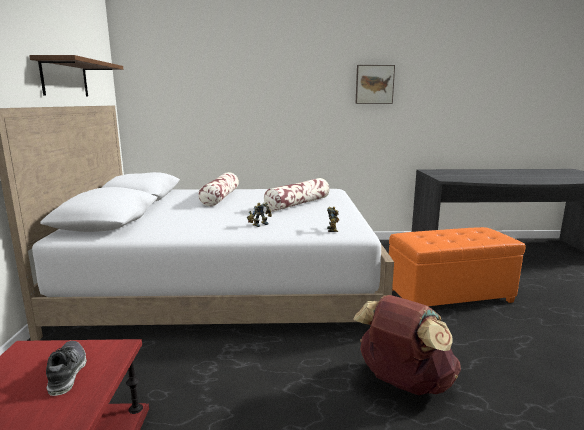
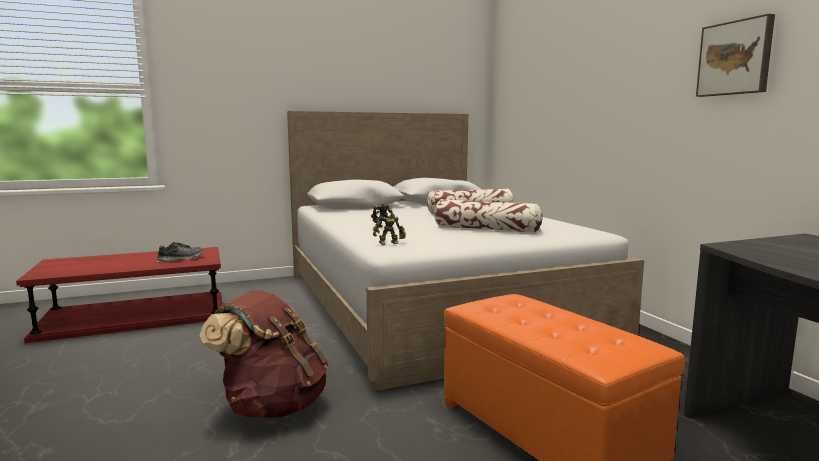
camera: 70 degrees right, 5 degrees down
(65, 78) = (393, 90): shelf -> none

